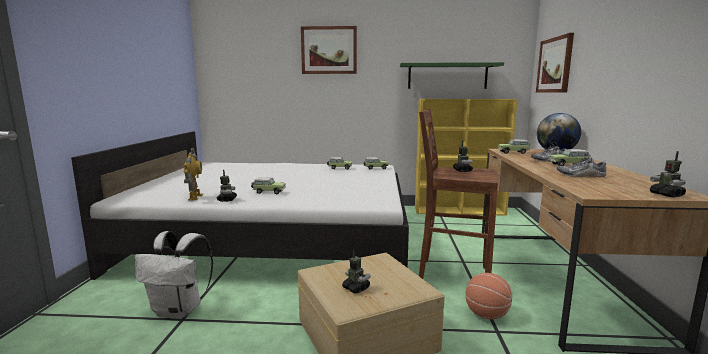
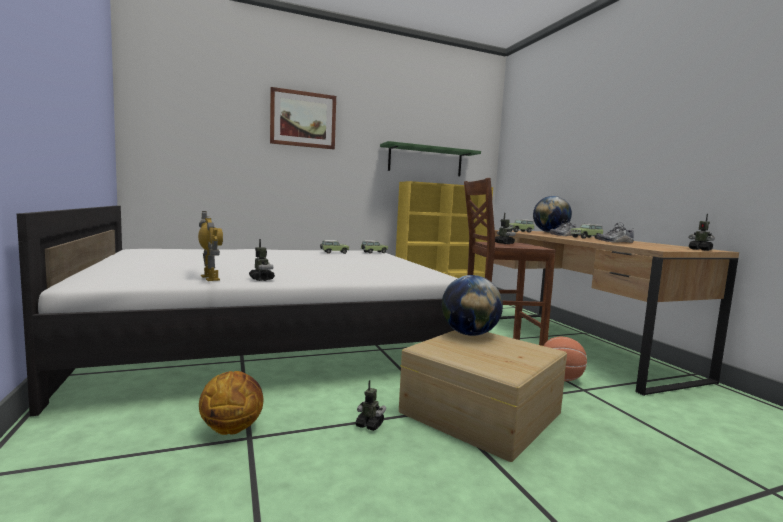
camera: 25 degrees left, 5 degrees down
(179, 310) = (232, 428): white backpack -> basketball
(268, 192) = (298, 272): toy car -> none
(356, 288) = (488, 356): toy robot -> toy robot (369, 425)
(375, 262) = (469, 334): none -> globe
(555, 65) = (528, 156): picture -> none

